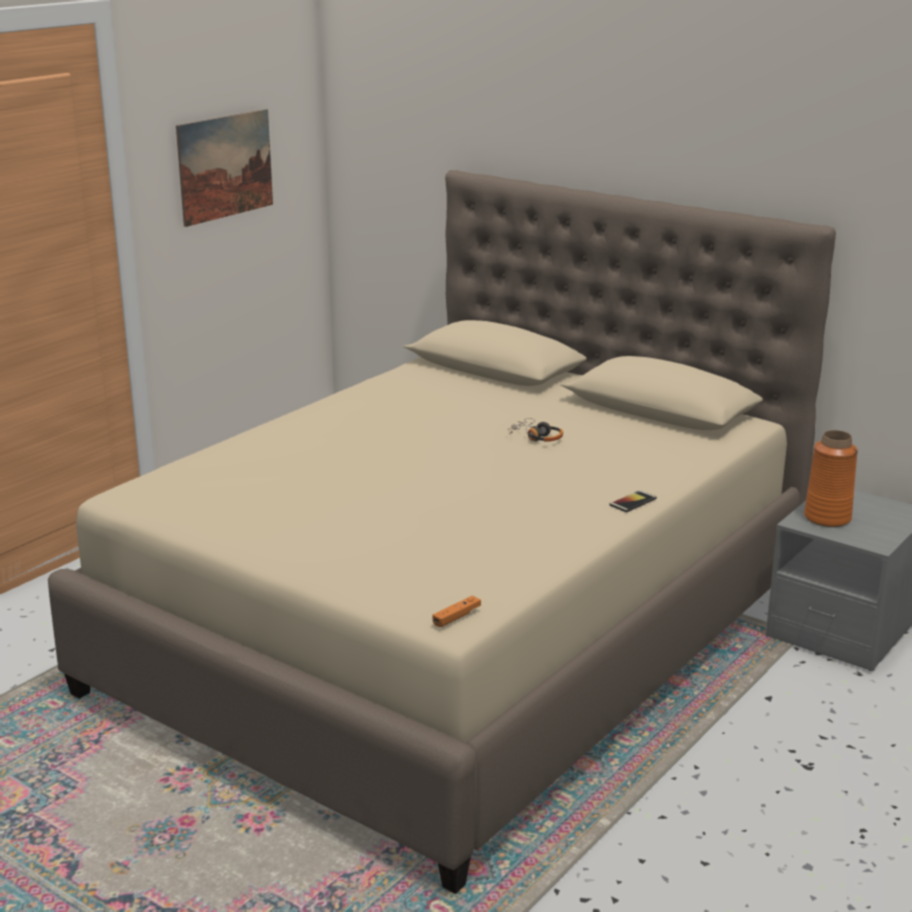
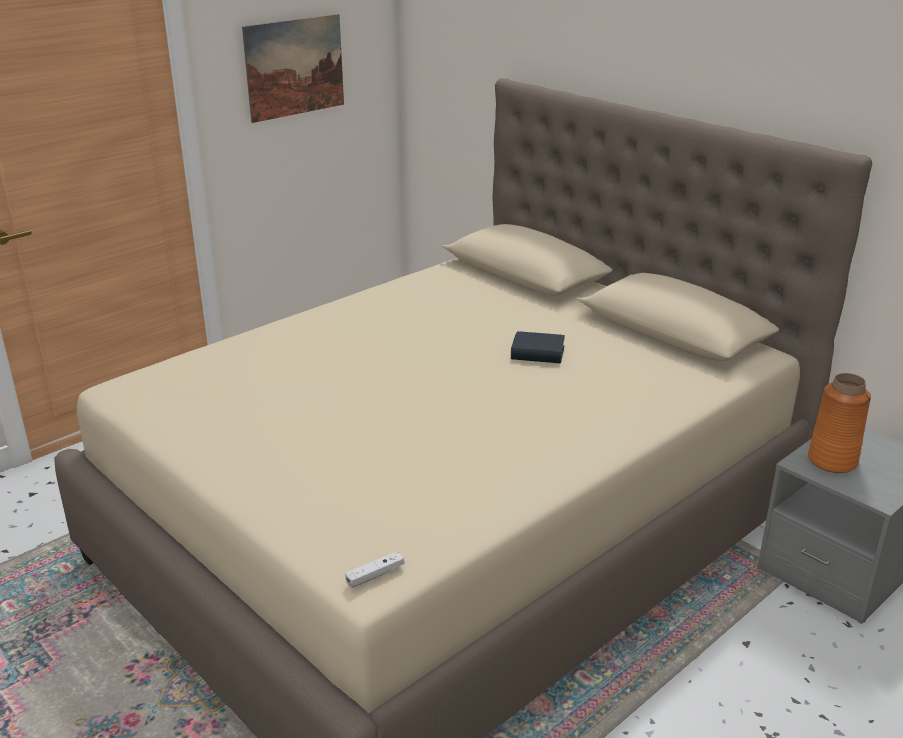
camera: 10 degrees right, 5 degrees up
(456, 617) = (375, 575): orange game controller -> white game controller
(536, 437) = (537, 353): headphones -> book
(633, 502) = (612, 441): phone -> none

